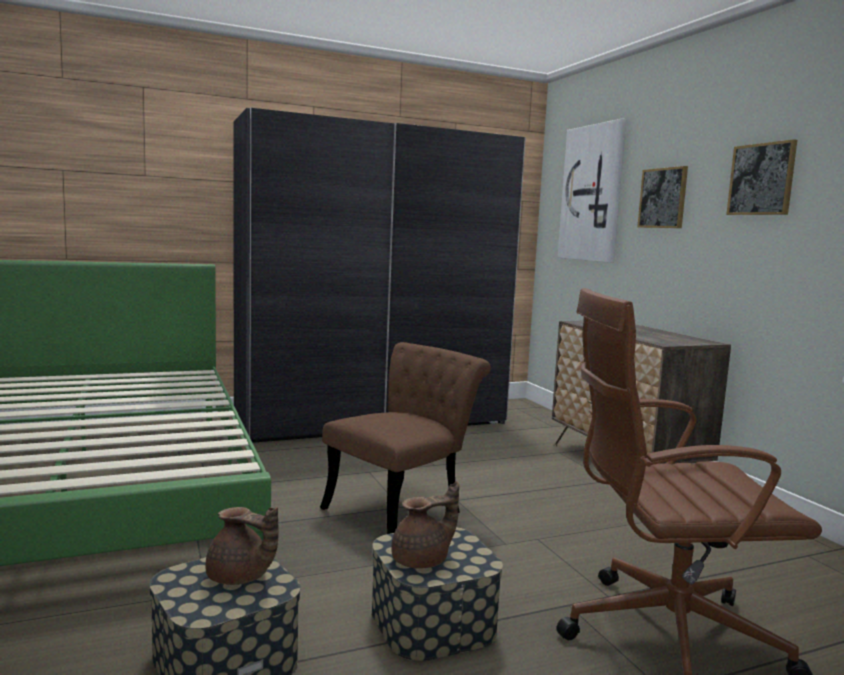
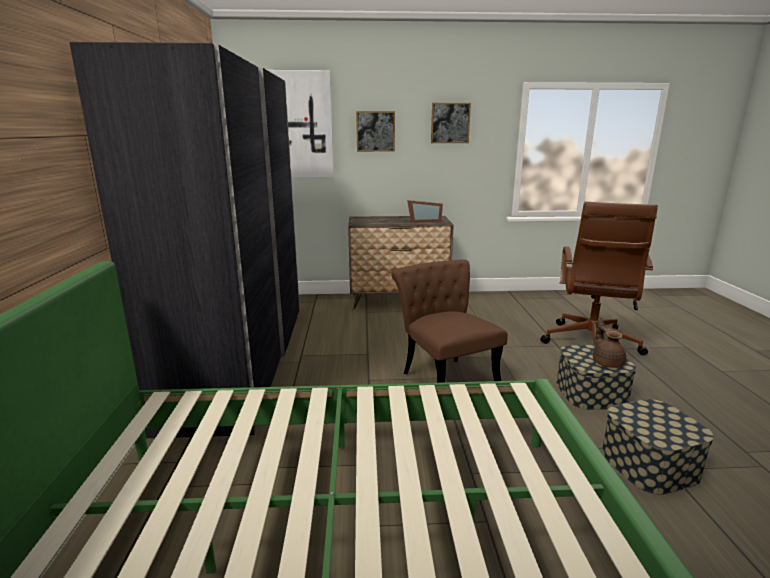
camera: 70 degrees left, 10 degrees up
(240, 578) = (649, 416): brown teapot -> none
(656, 337) = (423, 221): none -> picture frame

